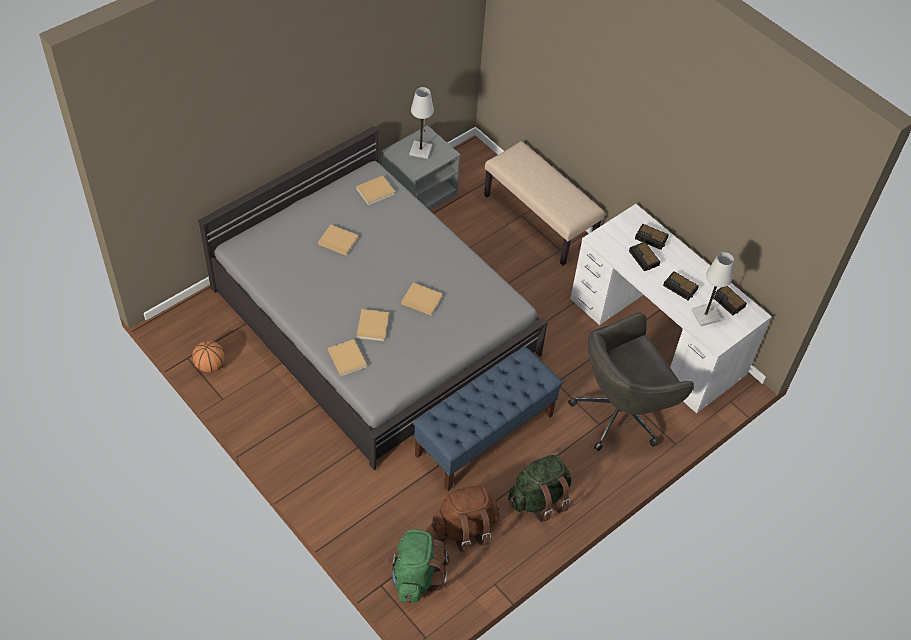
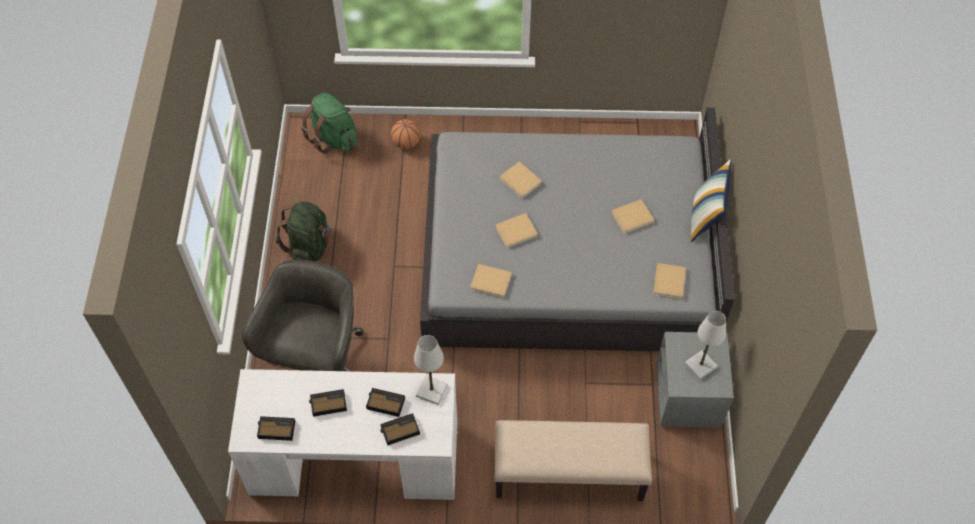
camera: 135 degrees right, 5 degrees up
(210, 365) = (618, 131): basketball -> basketball (406, 143)
(297, 201) = (705, 218): none -> pillow
(346, 358) = (506, 147): beige book -> beige book (492, 282)
(465, 528) = (336, 188): brown backpack -> none
(484, 435) = (393, 254): blue bench -> none
(705, 315) = (283, 397): white table lamp -> white table lamp (431, 390)

